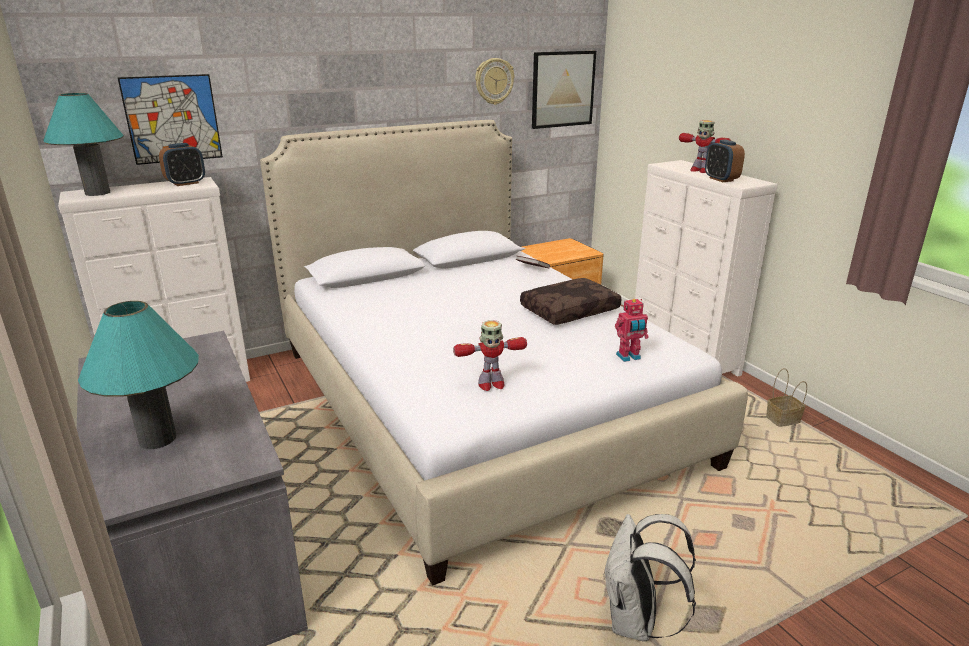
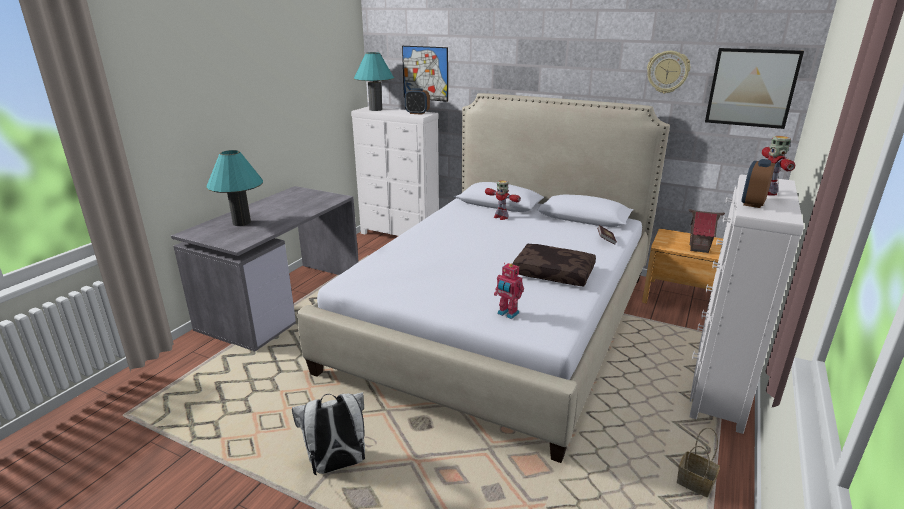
camera: 55 degrees right, 0 degrees up
(490, 384) = (402, 279): toy robot -> toy robot (500, 217)
(567, 253) = (698, 248): none -> toy house

